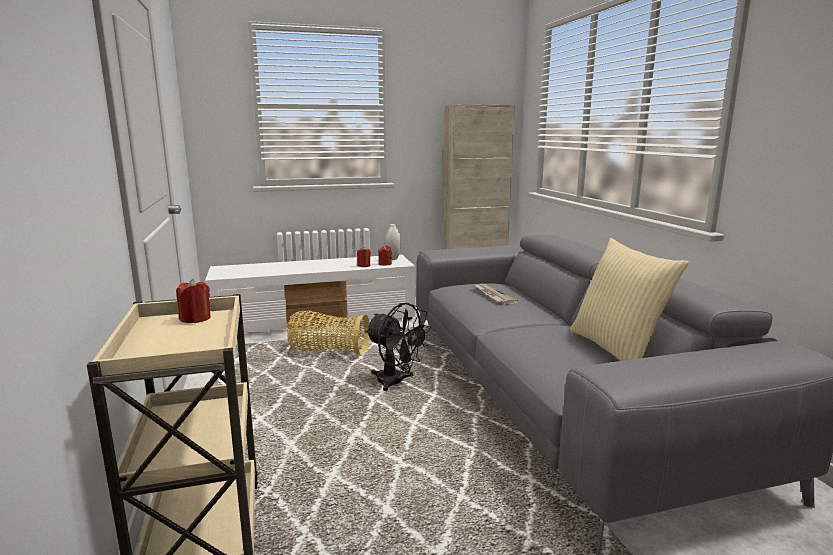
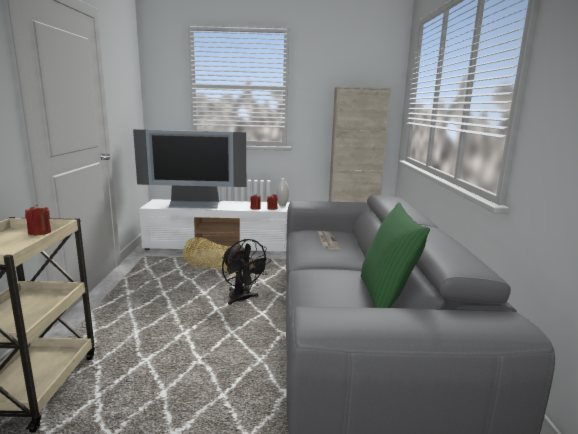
camera: 15 degrees right, 0 degrees up
(280, 268) = (196, 205): none -> television
(617, 349) = (386, 297): beige pillow -> green pillow

